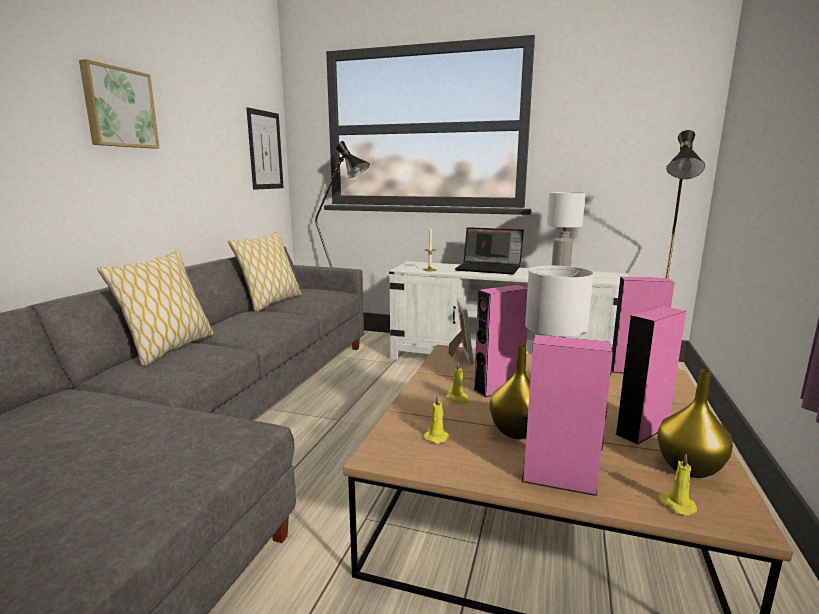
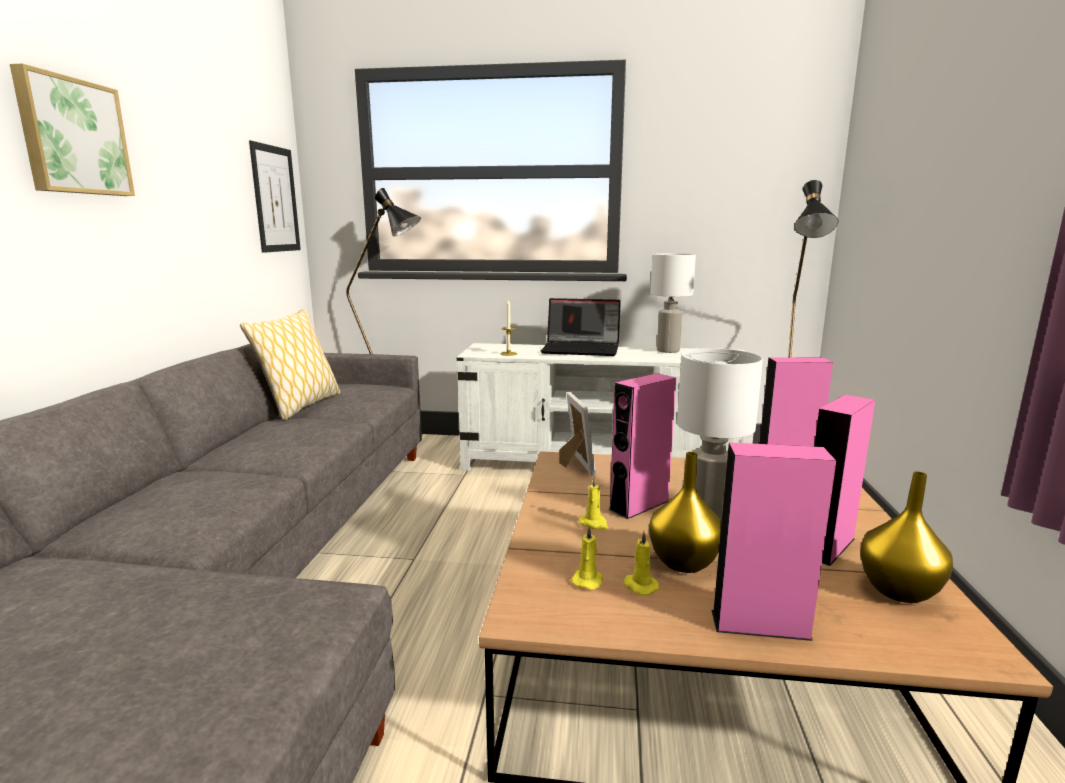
camera: 10 degrees left, 0 degrees up
(169, 349) = (173, 483): pillow -> none
(676, 505) = (905, 641): yellow candle -> yellow candle (639, 586)

